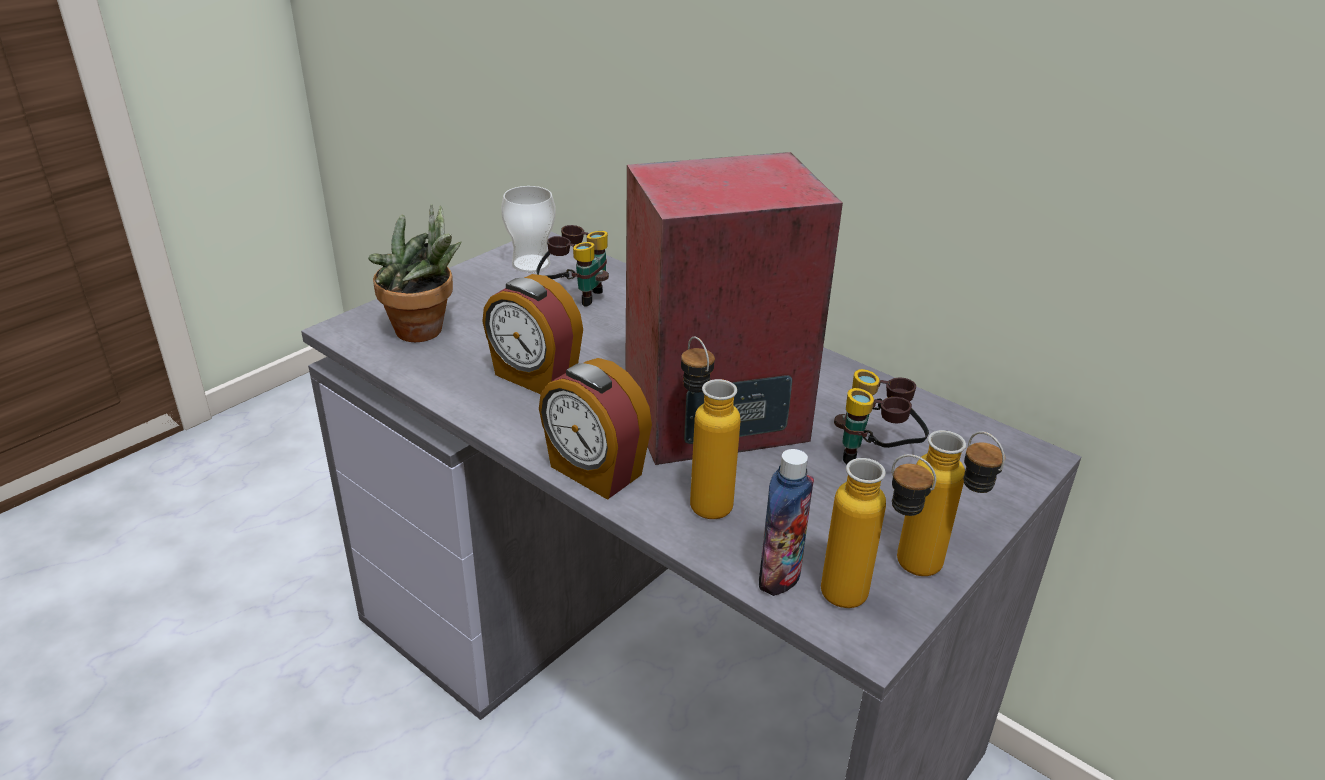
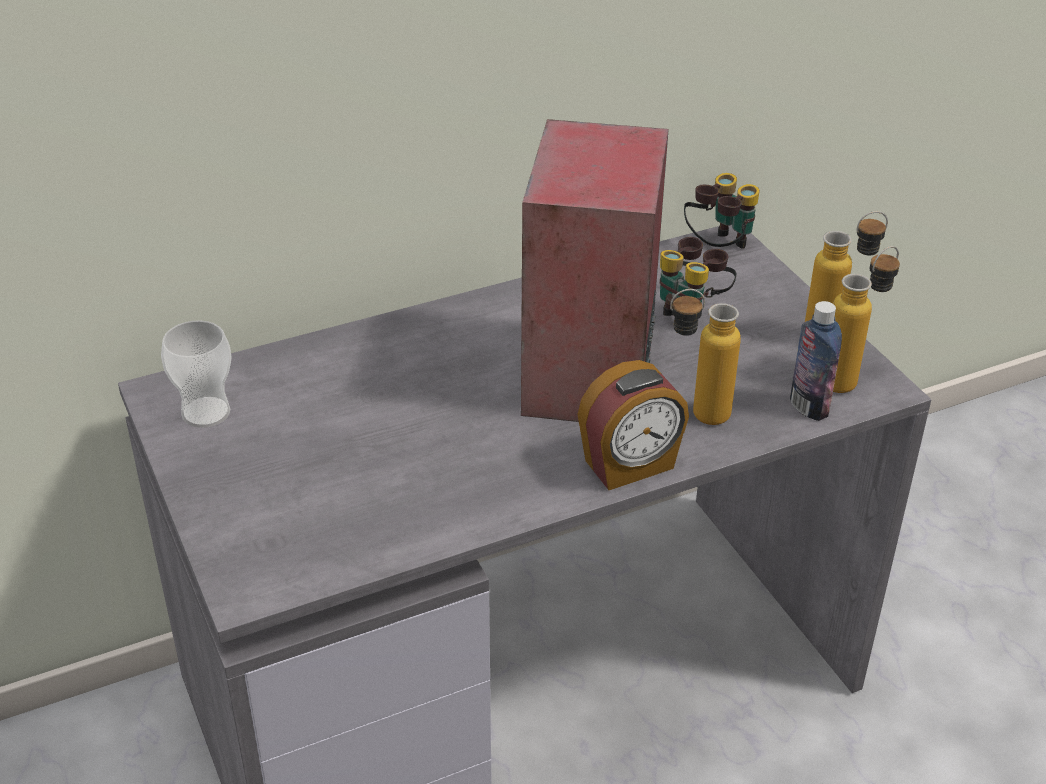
camera: 65 degrees left, 5 degrees up
(426, 332) = (303, 526): potted plant -> none
(534, 377) = (451, 466): alarm clock -> none
(575, 295) = (304, 398): binoculars -> binoculars (718, 248)

